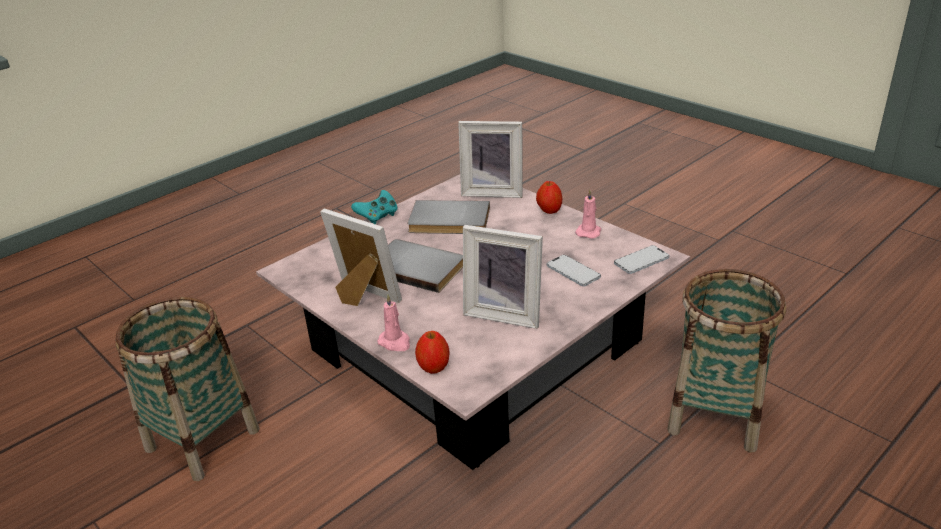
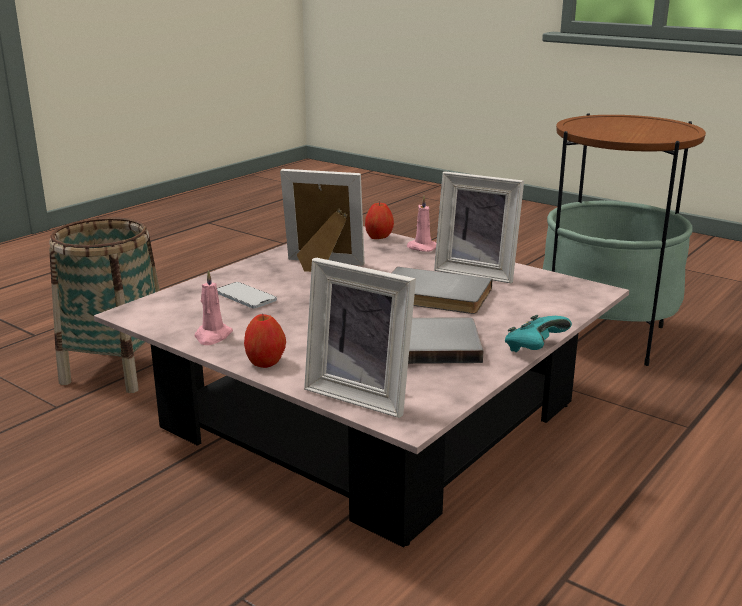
camera: 170 degrees right, 10 degrees down
(203, 439) = (605, 336): basket -> side table
(493, 191) = (363, 394): picture frame -> picture frame turned 150 degrees counterclockwise
(641, 261) = (158, 308): phone -> none

